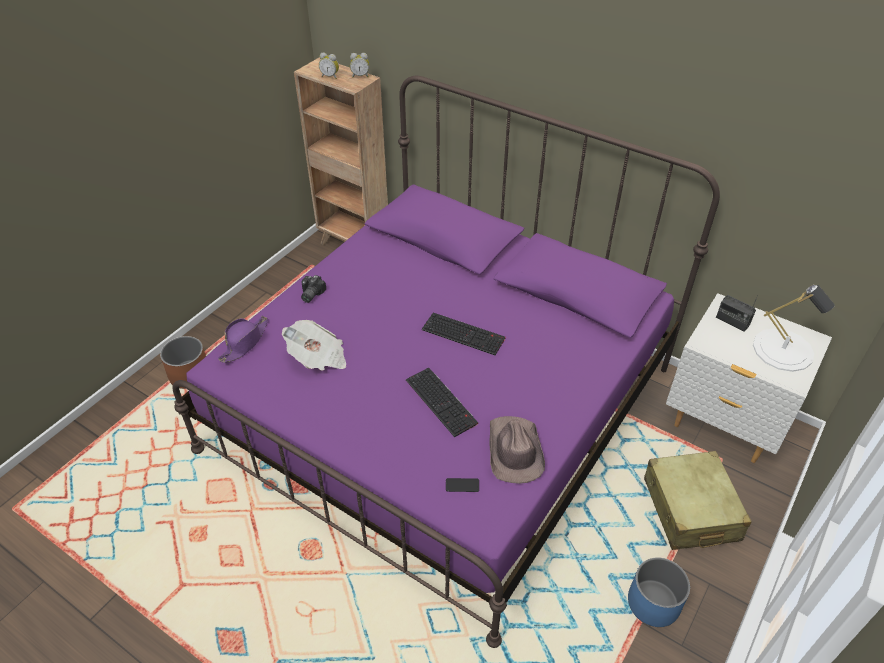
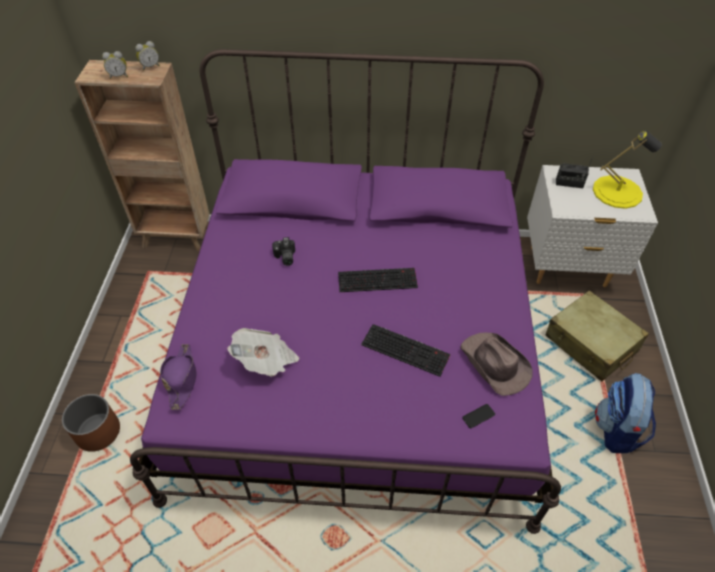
camera: 30 degrees left, 5 degrees up
(310, 294) = (211, 302): camera -> camera (284, 257)
(653, 603) = (616, 430): blue planter -> backpack
(783, 349) = (617, 192): white table lamp -> yellow table lamp

